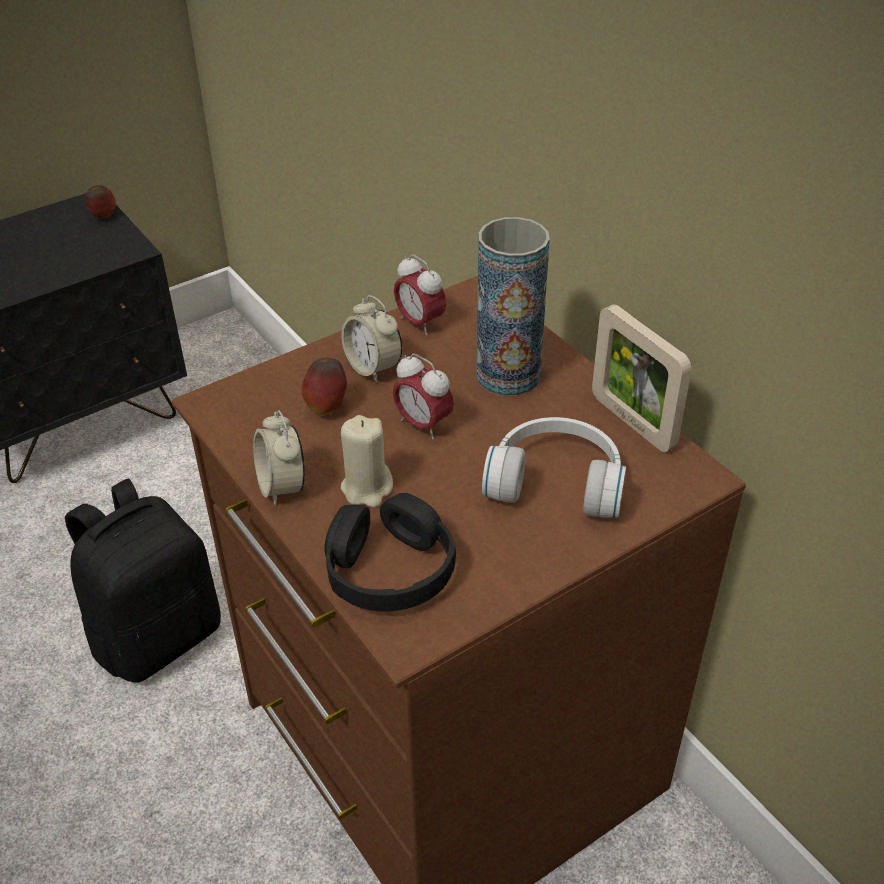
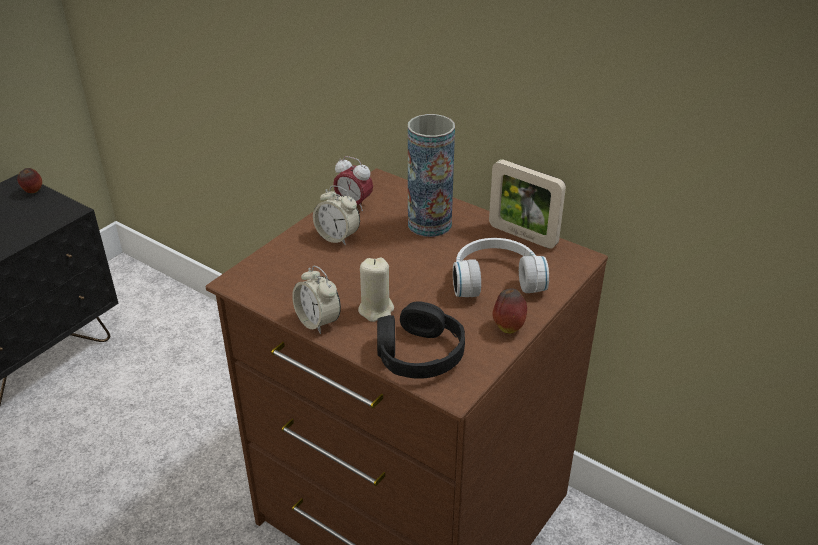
camera: 20 degrees left, 5 degrees down
(158, 635) = (163, 495): black backpack -> none
(327, 407) = (320, 267): apple -> apple (508, 327)
(423, 425) = (391, 264): alarm clock -> none

